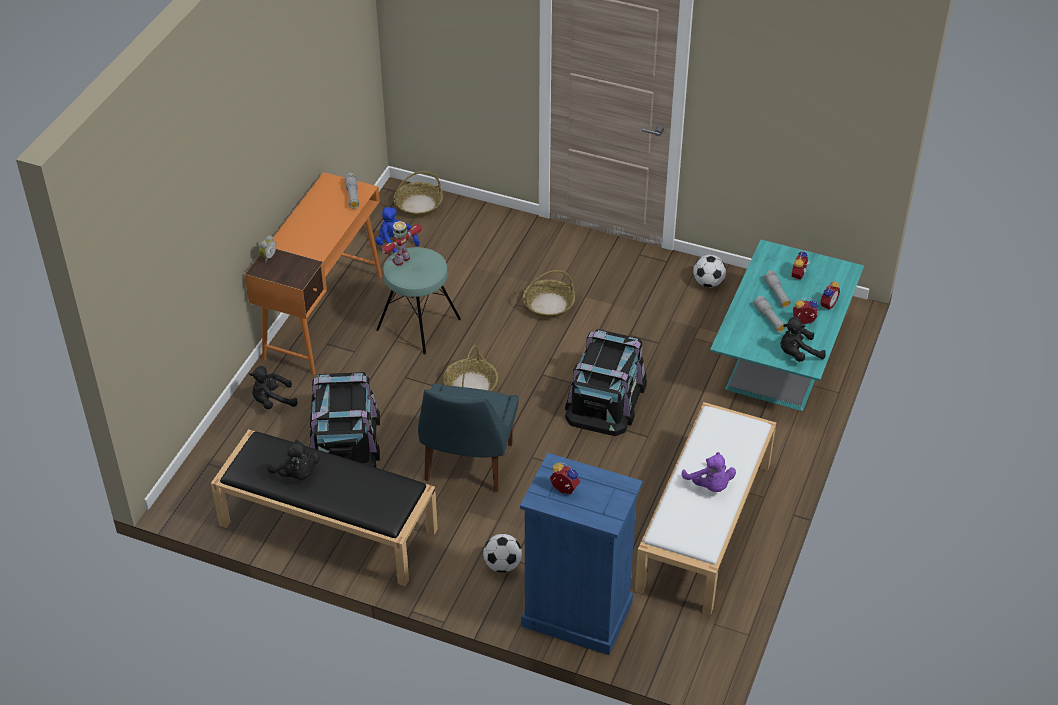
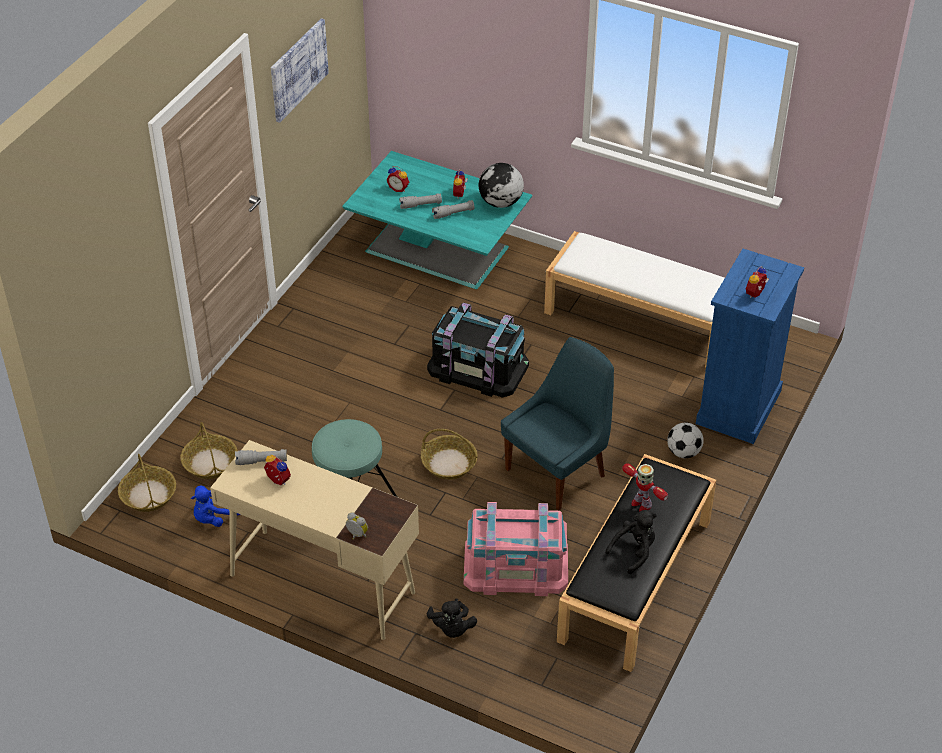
camera: 85 degrees left, 0 degrees up
(323, 316) = (321, 583): orange desk -> beige desk
(344, 439) = (515, 566): black storage box -> pink storage box
(401, 259) = (334, 452): toy robot -> toy robot (641, 504)
(467, 465) = (558, 471): blue chair -> blue chair turned 60 degrees counterclockwise
(549, 304) = (339, 397): basket -> basket (210, 462)
(708, 283) = (331, 283): football -> none
(709, 485) = (654, 272): purple plush toy -> none
(765, 78) = (298, 69): none -> picture
(797, 354) = (500, 203): black plush toy -> globe
(827, 304) = (440, 178): alarm clock -> alarm clock (277, 481)

